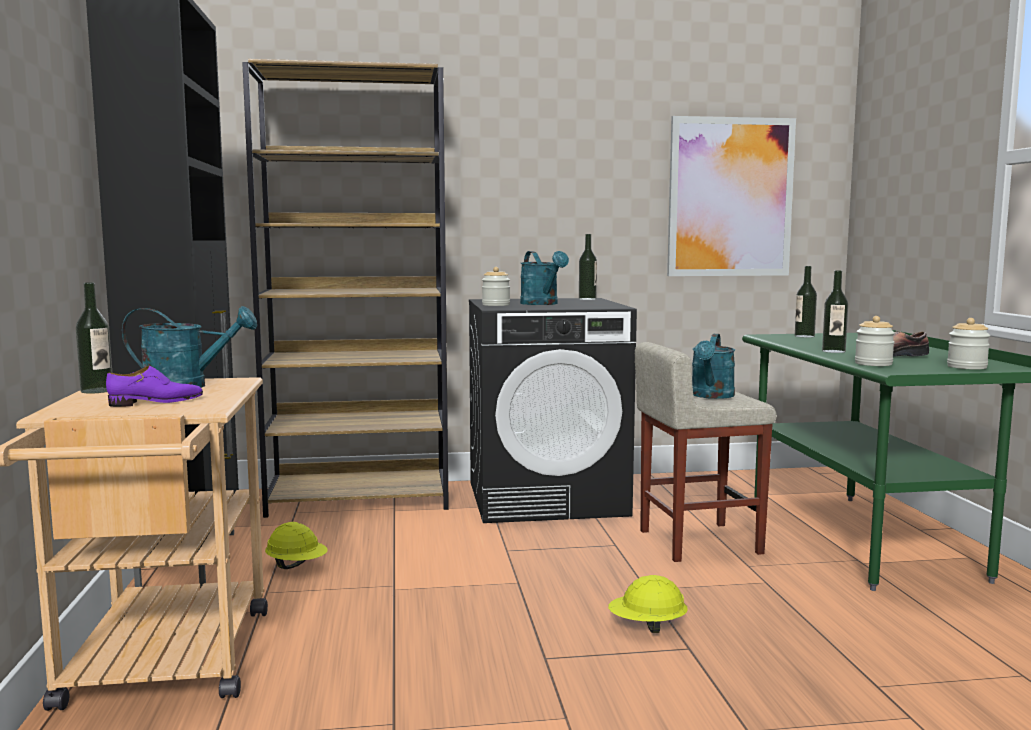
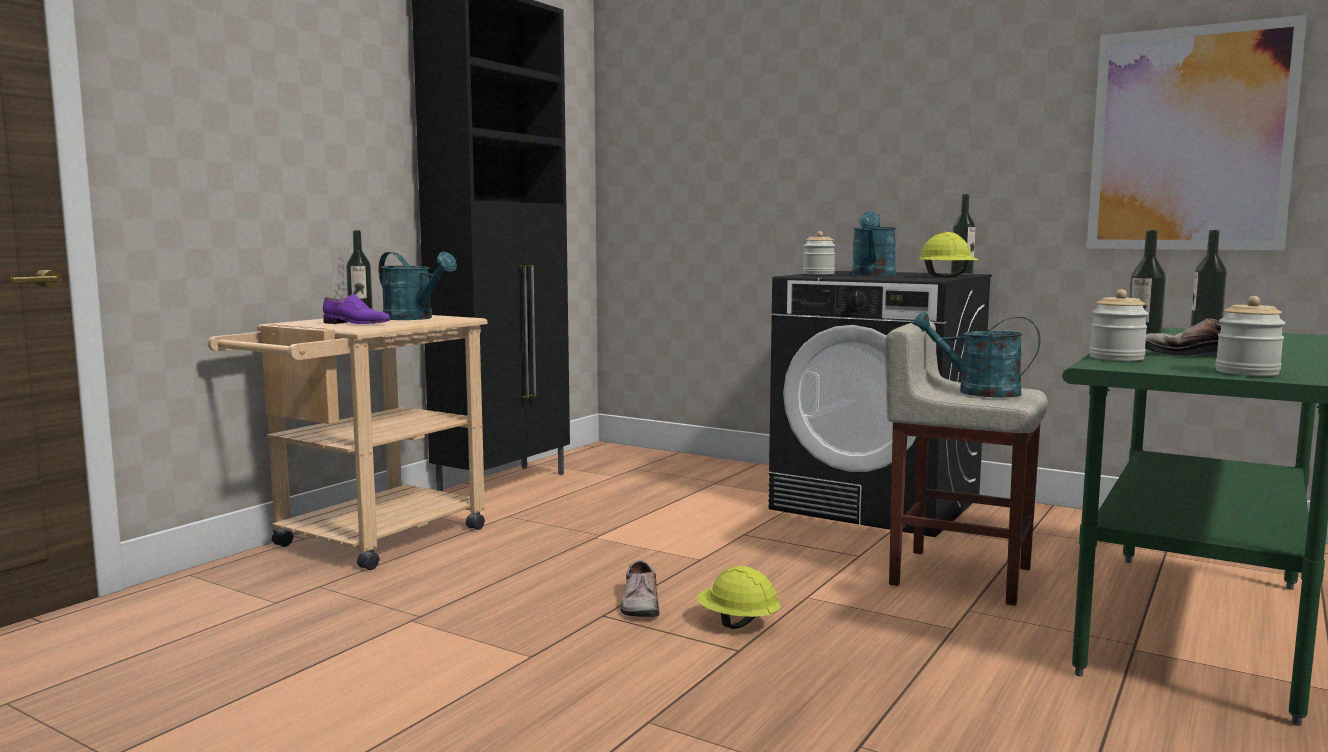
camera: 40 degrees right, 0 degrees up
(297, 566) = (561, 505): yellow hard hat -> yellow hard hat (947, 277)
(360, 499) = (704, 469): brown bookcase -> none
(552, 638) = (638, 604): none -> shoe
(711, 396) = (977, 391): turquoise watering can -> turquoise watering can turned 60 degrees clockwise

